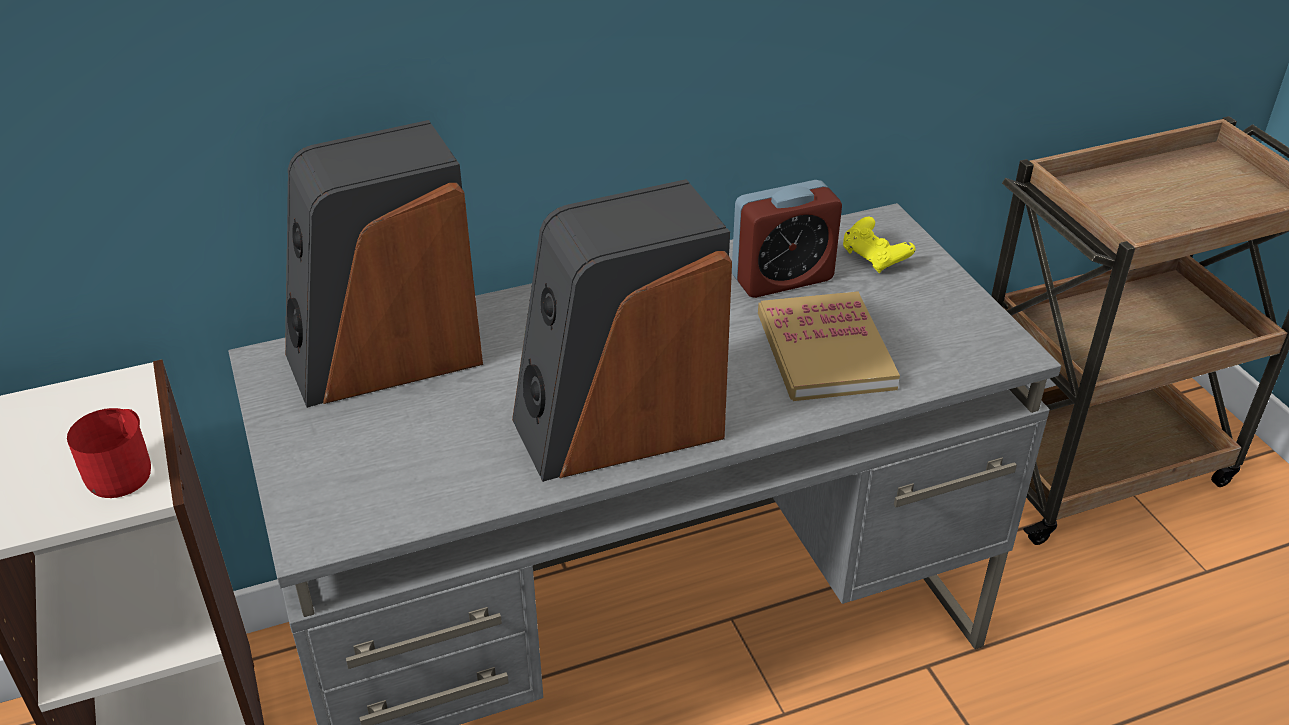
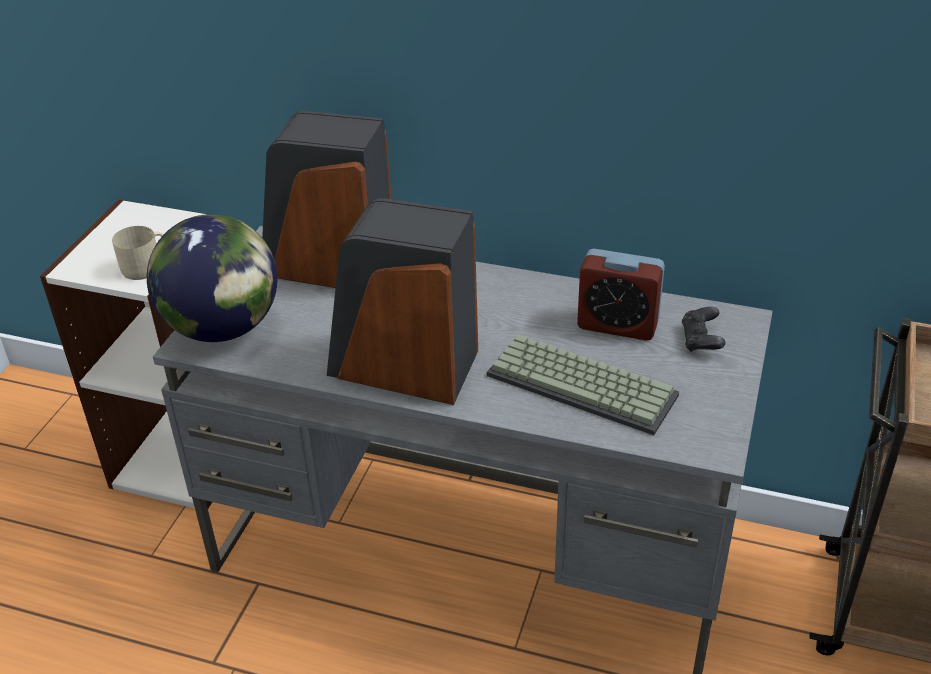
camera: 40 degrees right, 0 degrees up
(124, 469) = (146, 266): red mug -> beige mug
(337, 493) = (223, 328): none -> globe
(825, 351) = (584, 384): book -> keyboard
(874, 258) = (701, 340): yellow game controller -> black game controller

